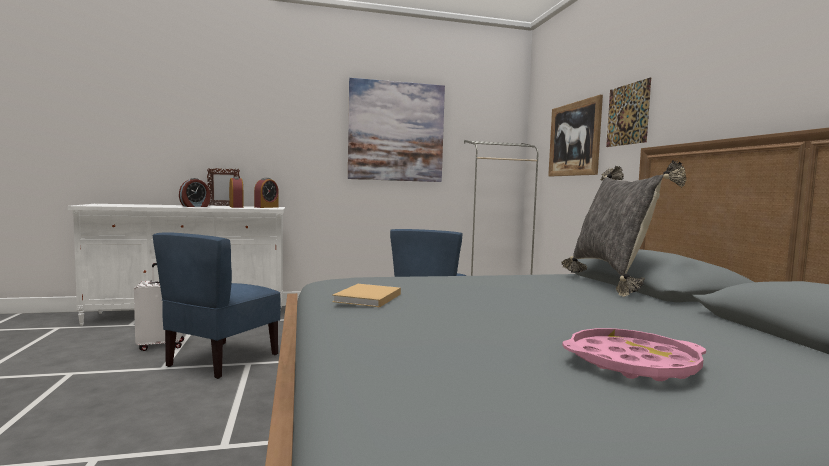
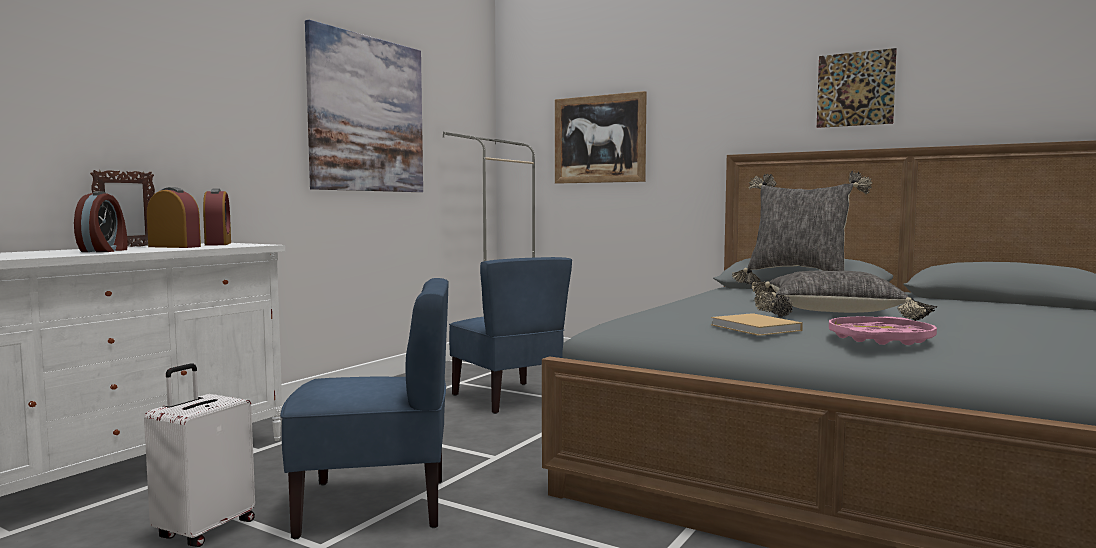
camera: 45 degrees left, 0 degrees up
(222, 360) = (375, 506): blue chair -> blue chair turned 75 degrees counterclockwise
(514, 302) = (831, 310): none -> pillow
(627, 114) = (689, 117): picture -> picture (855, 89)
(631, 363) = (1031, 324): pink tray -> pink tray (880, 339)

